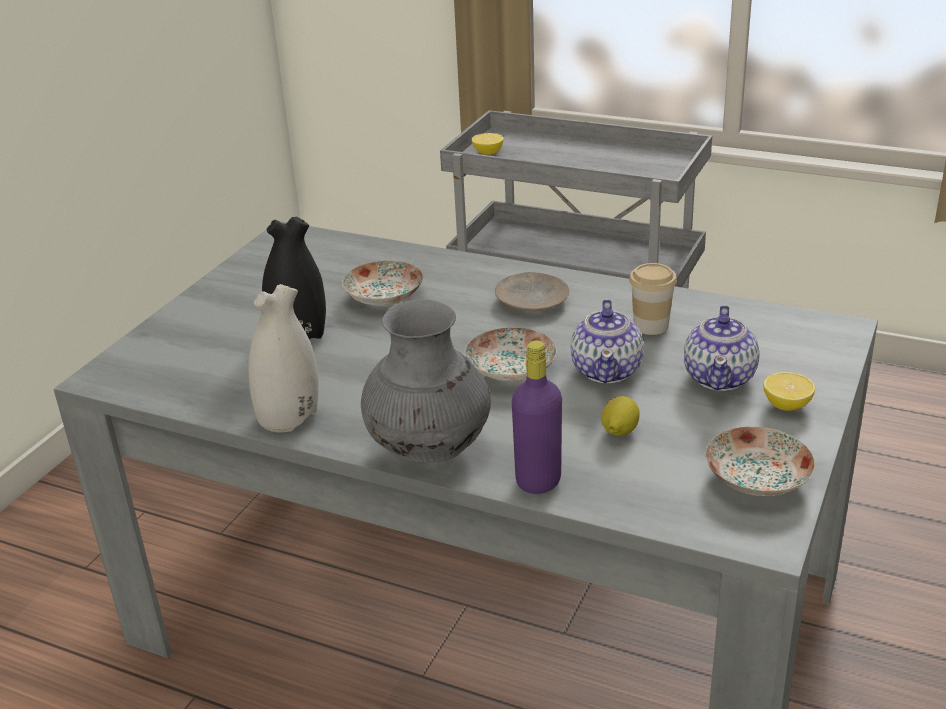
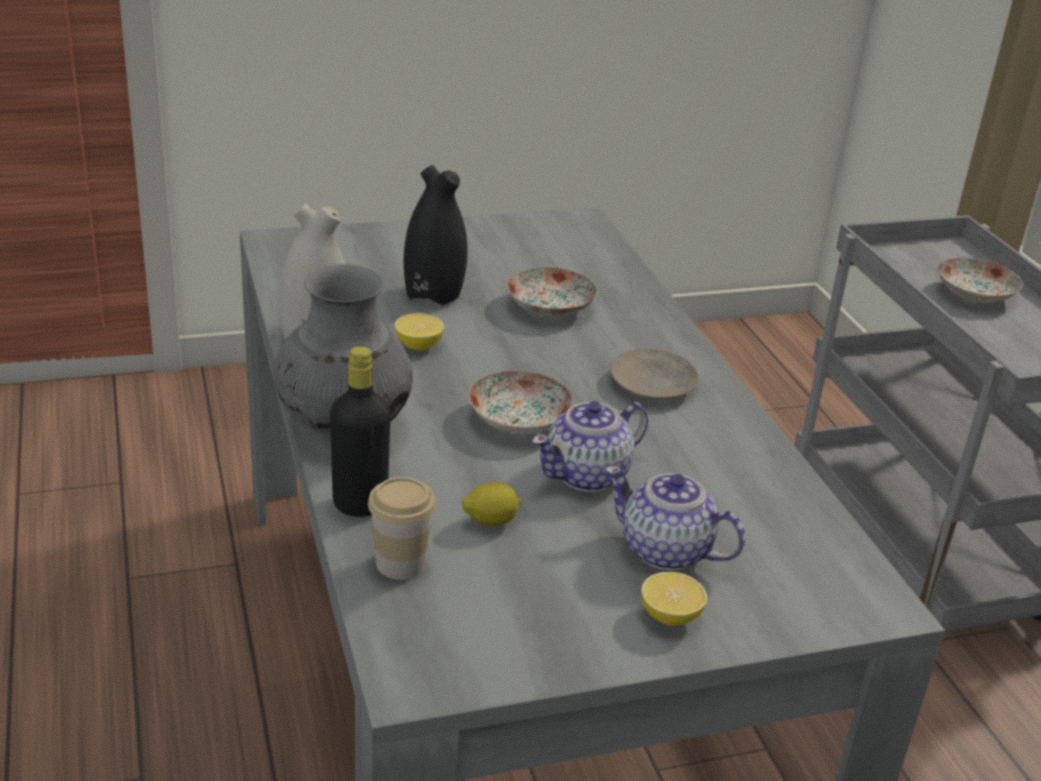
camera: 45 degrees right, 0 degrees up
(488, 153) = (908, 256): lemon -> lemon (418, 345)
(538, 481) = (360, 504): purple bottle -> black bottle
(651, 326) = (704, 471): cup -> cup (400, 563)
(720, 377) = (666, 551): teapot -> teapot turned 60 degrees clockwise
(755, 479) = (507, 640): plate -> plate (974, 294)

